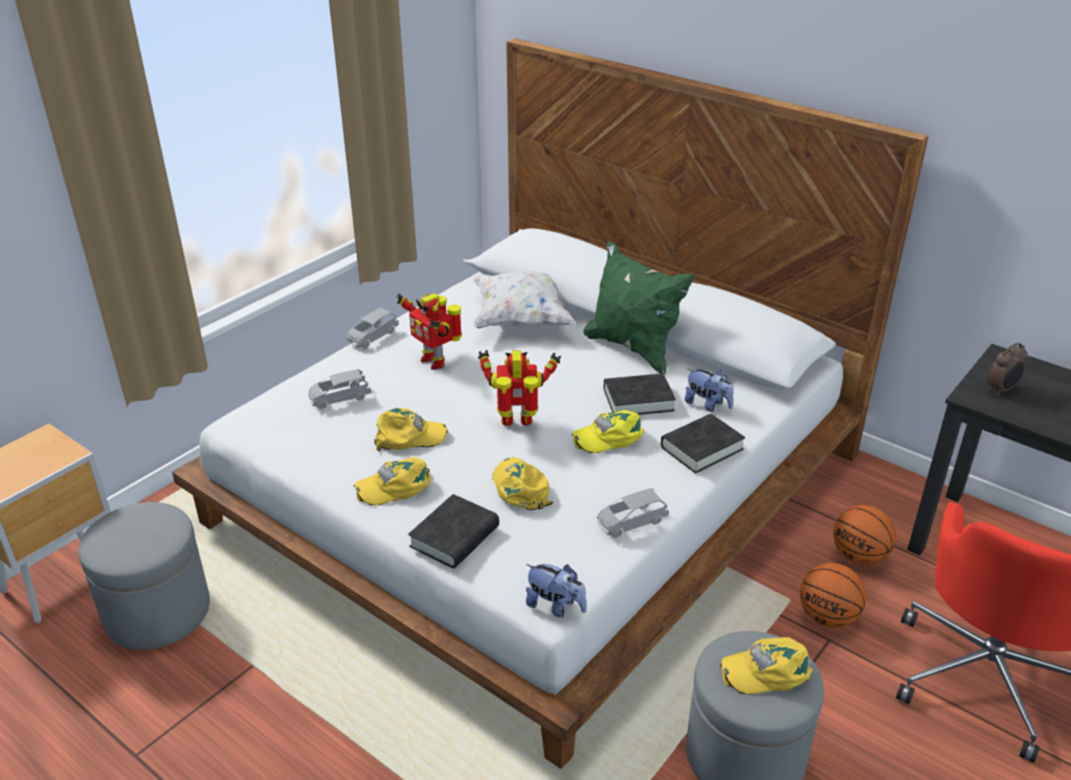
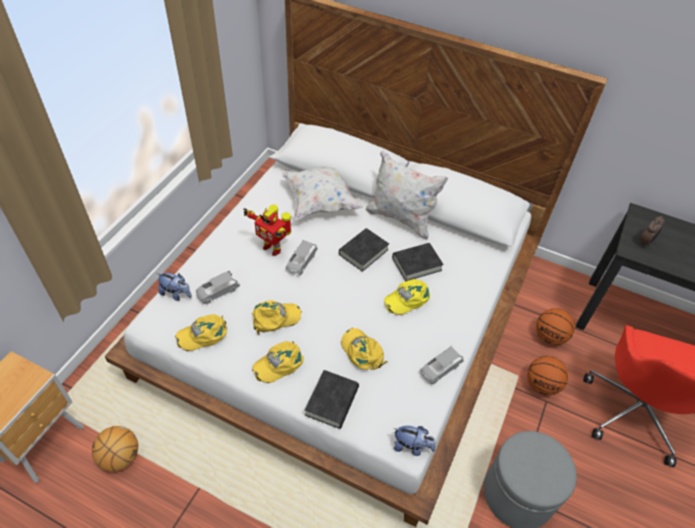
camera: 15 degrees left, 15 degrees up
(157, 612) = (120, 457): grey ottoman -> basketball
(372, 337) = (222, 231): grey toy car -> grey toy car (301, 262)
(518, 423) = (345, 296): toy robot -> none
(633, 348) = (400, 218): green pillow -> white pillow
(701, 448) = (466, 299): black book -> black book (363, 252)
(707, 405) = (460, 262): plush toy -> plush toy (176, 294)
(767, 670) = (541, 461): yellow cap -> yellow cap (203, 334)

